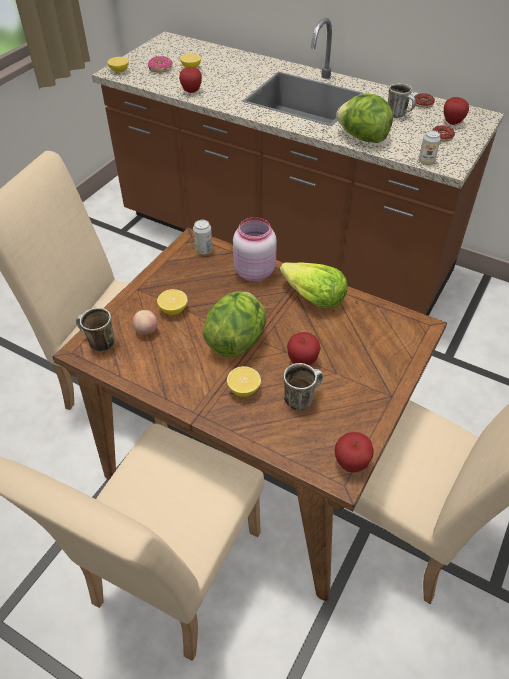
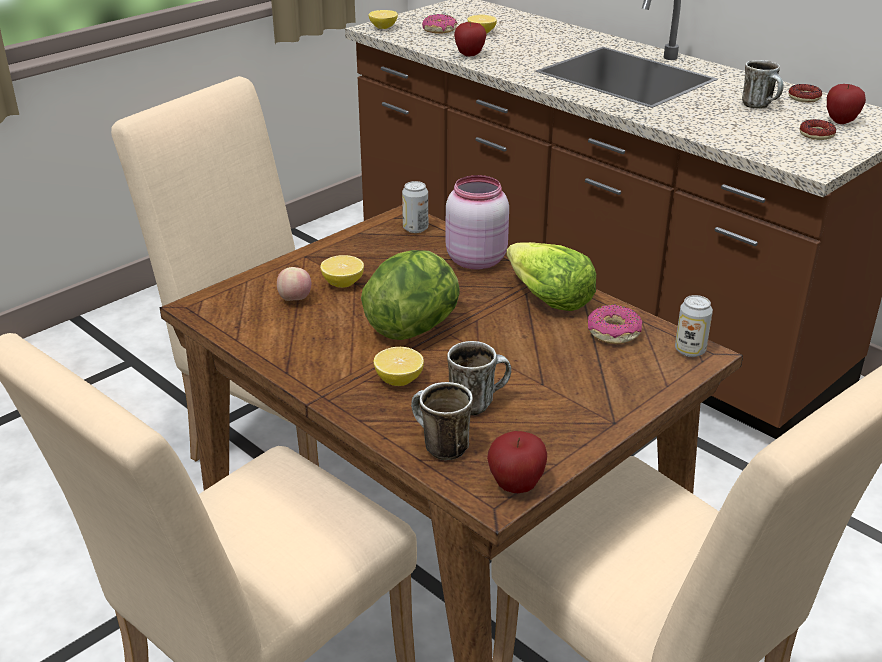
camera: 15 degrees right, 15 degrees down
(97, 343) = (224, 302): mug -> mug (438, 447)
(302, 361) = (498, 364): apple -> none
(362, 138) = (692, 124): lettuce -> none
(364, 319) = (613, 332): none -> donut
(426, 161) = (778, 158): can -> can (690, 350)

